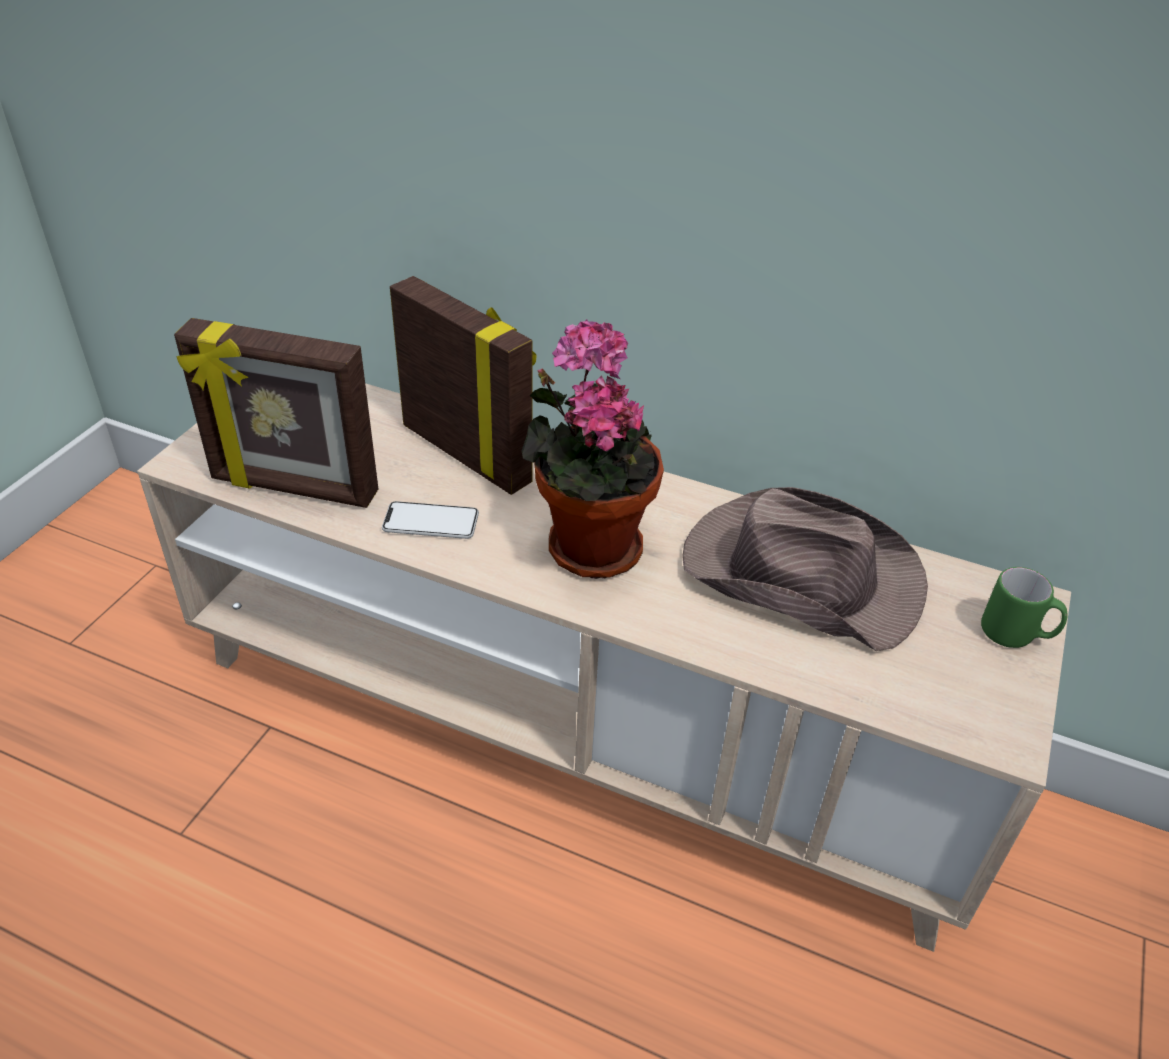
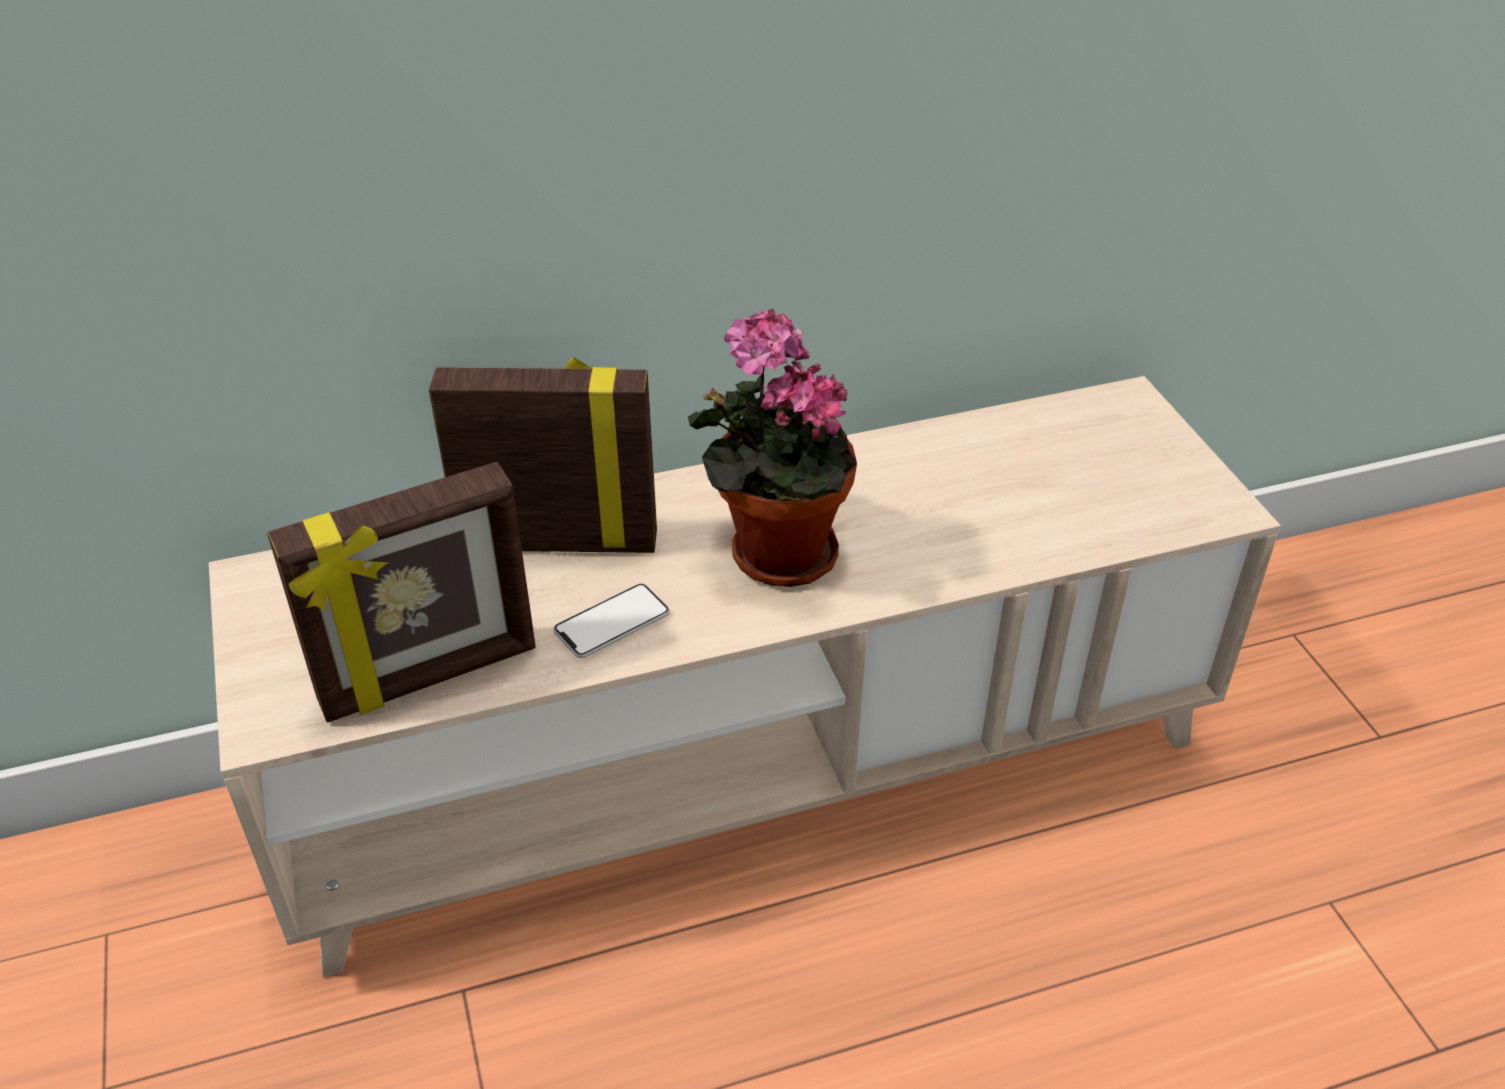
camera: 40 degrees left, 0 degrees up
(798, 574) = (961, 476): brown hat -> none
(1016, 635) = (1149, 430): green mug -> none

